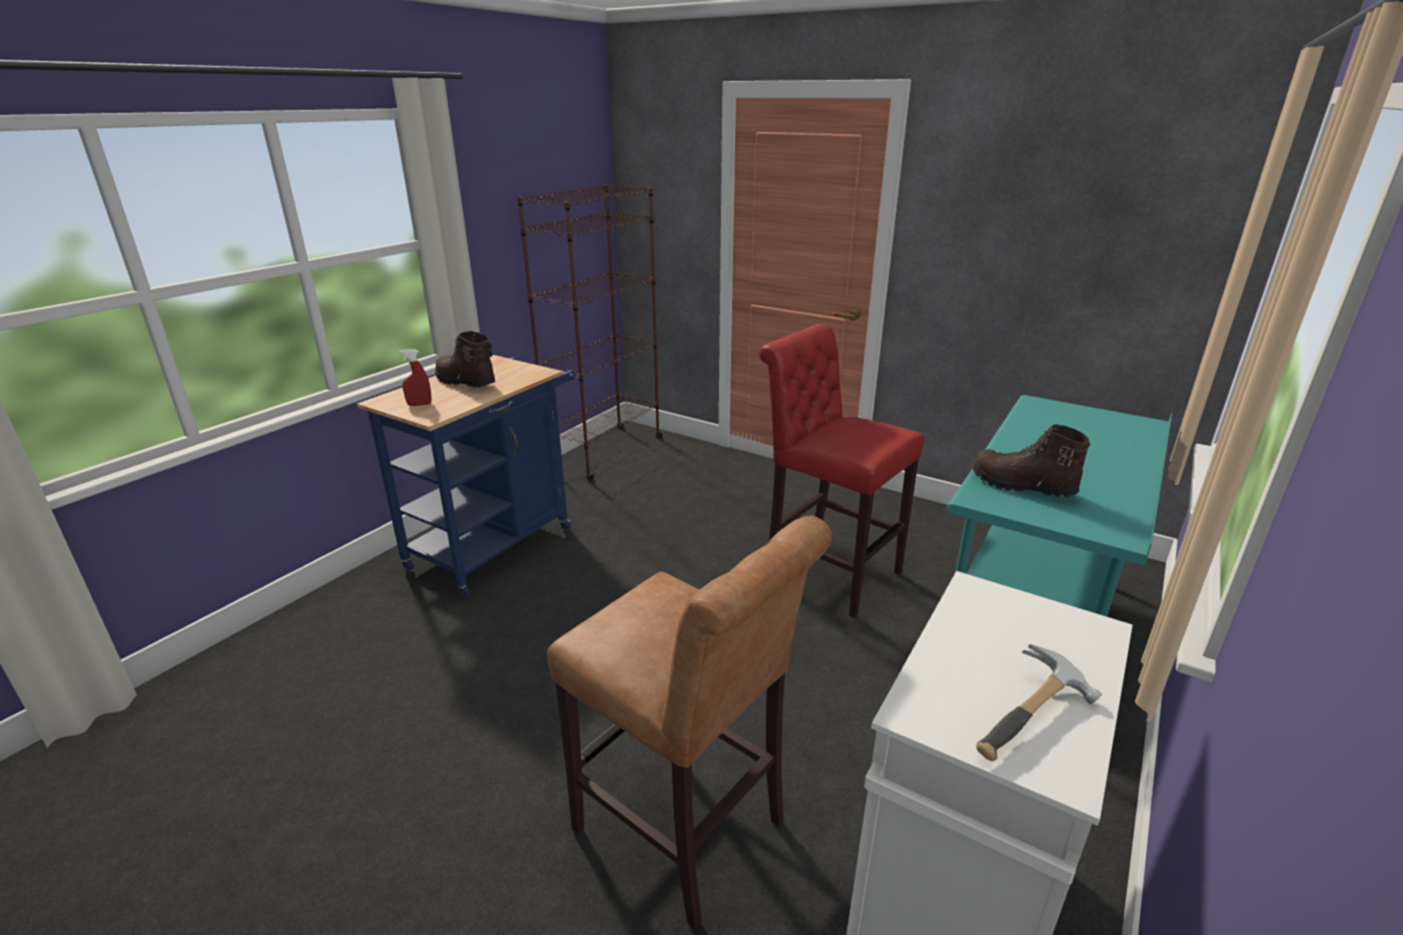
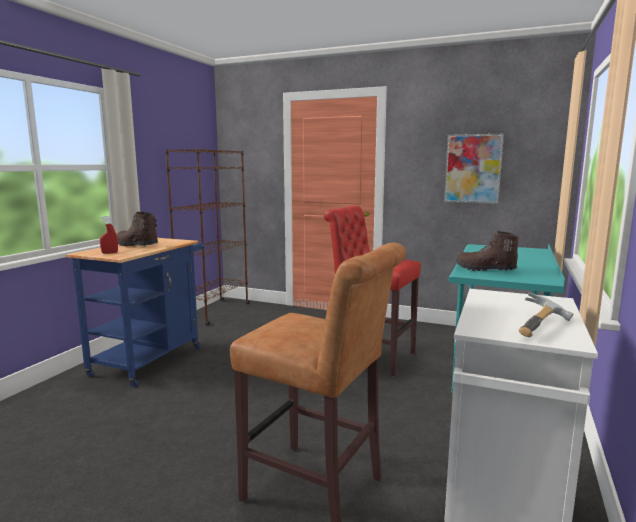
camera: 10 degrees left, 15 degrees down
(1056, 252) = (473, 168): none -> picture

